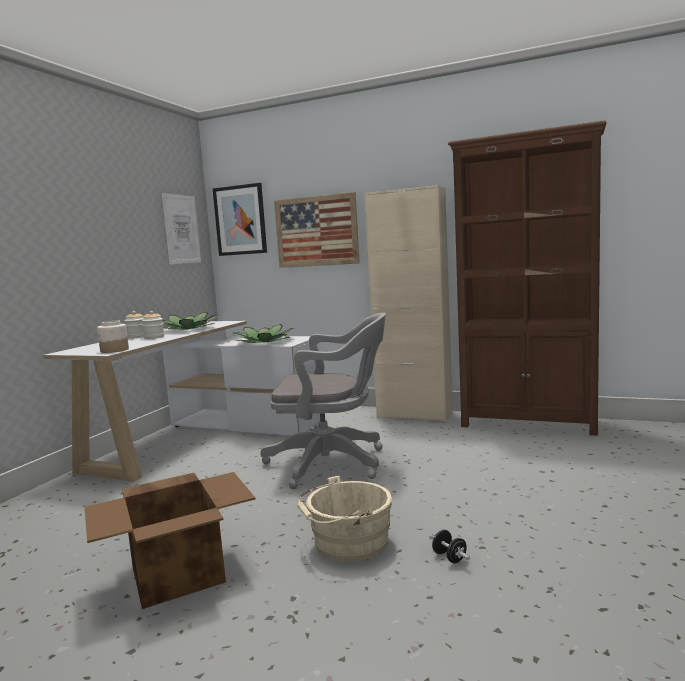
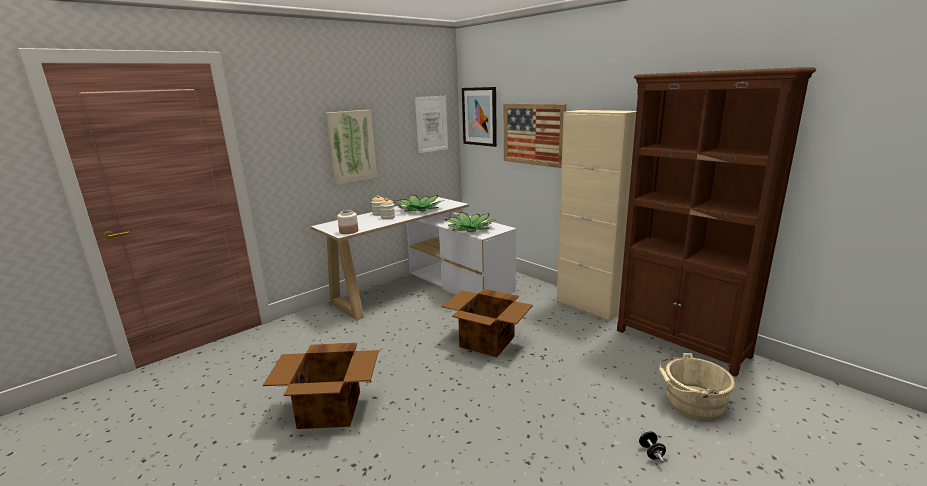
camera: 25 degrees right, 10 degrees up
(91, 246) = (351, 146): none -> picture
(333, 463) = (488, 342): grey office chair -> cardboard box
(347, 543) = (440, 422): beige bucket -> beige bucket (691, 403)
(449, 557) = (497, 462): black dumbbell -> black dumbbell (651, 452)

